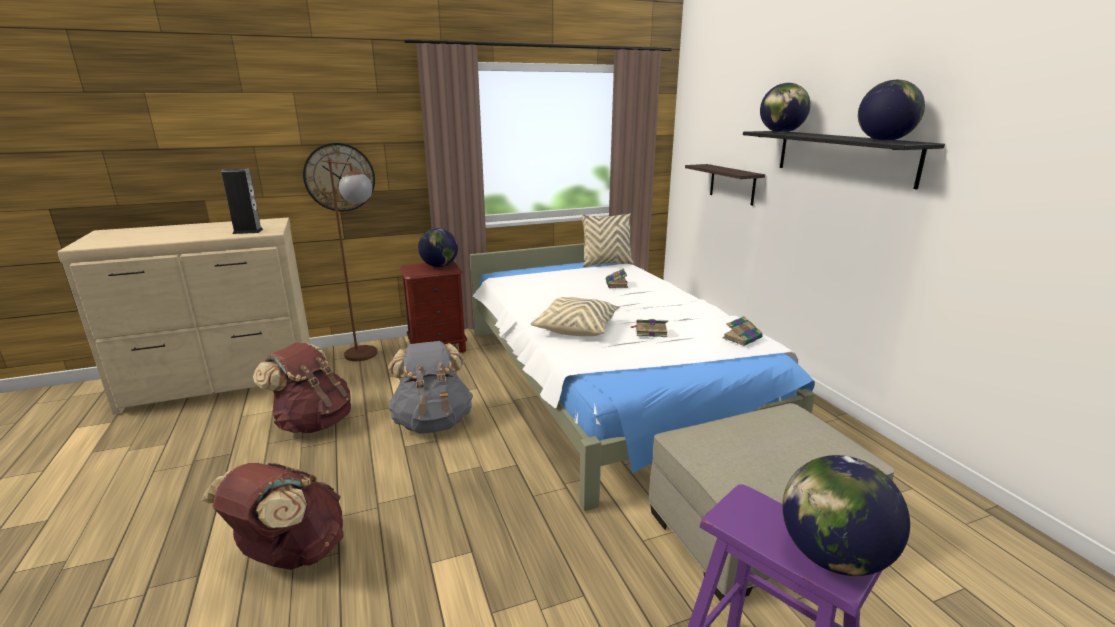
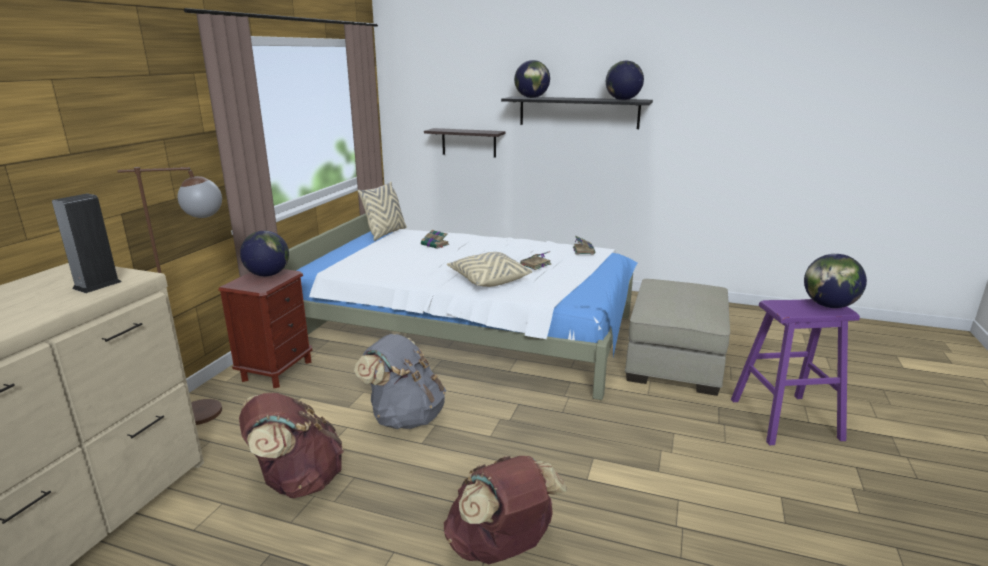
camera: 50 degrees left, 0 degrees up
(339, 177) = (123, 191): wall clock -> none

